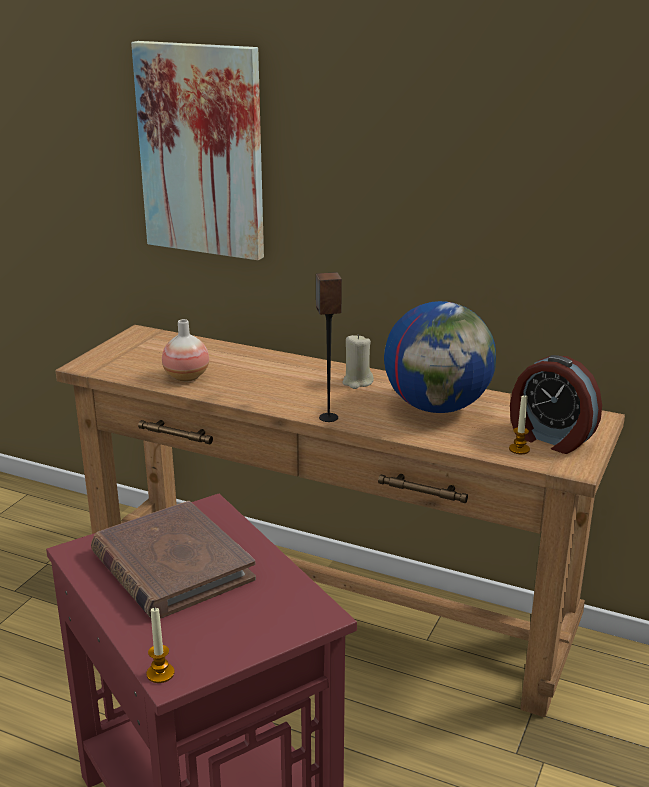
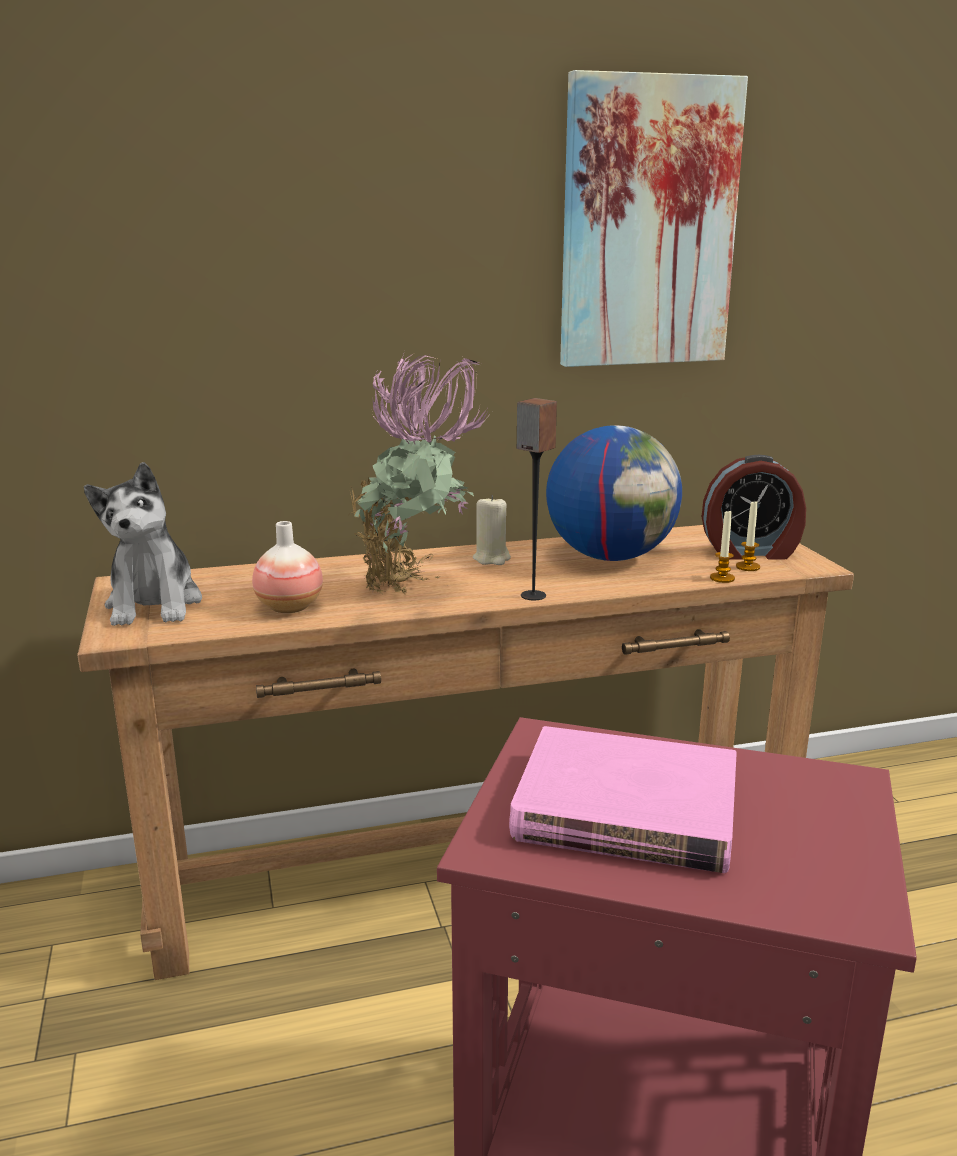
camera: 40 degrees left, 5 degrees down
(130, 352) = (154, 604): none -> plush toy
(160, 673) = (850, 921): candle -> candle (722, 578)
(171, 566) = (626, 809): brown book -> pink book
(202, 151) = (202, 290): picture -> picture (647, 224)
(273, 387) = (415, 587): none -> potted plant

